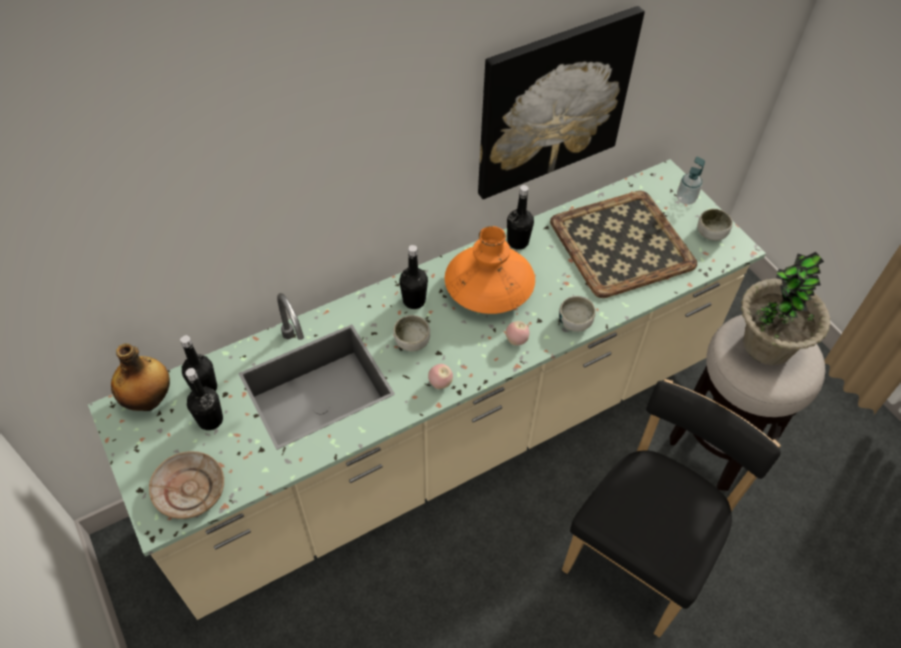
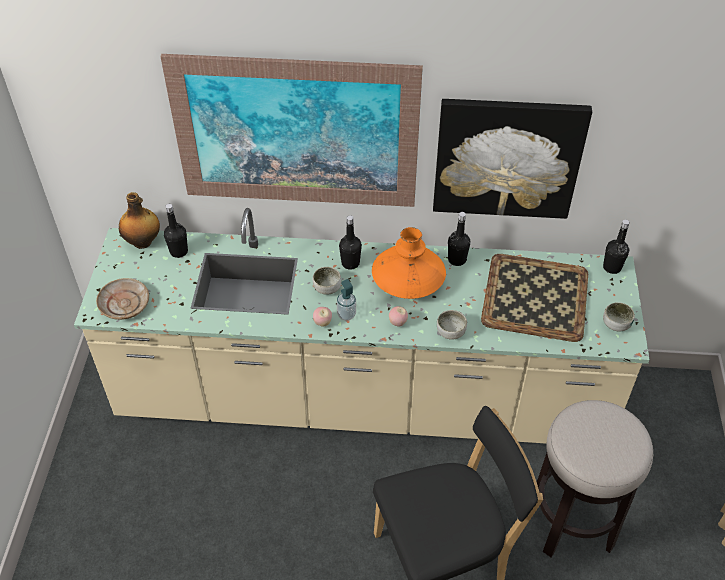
camera: 35 degrees right, 5 degrees down
(210, 420) = (167, 271): black bottle -> black bottle (612, 267)
(316, 174) = (296, 133): none -> picture
(685, 199) = (618, 290): soap dispenser -> soap dispenser (346, 314)
(767, 345) = (604, 431): potted plant -> none

